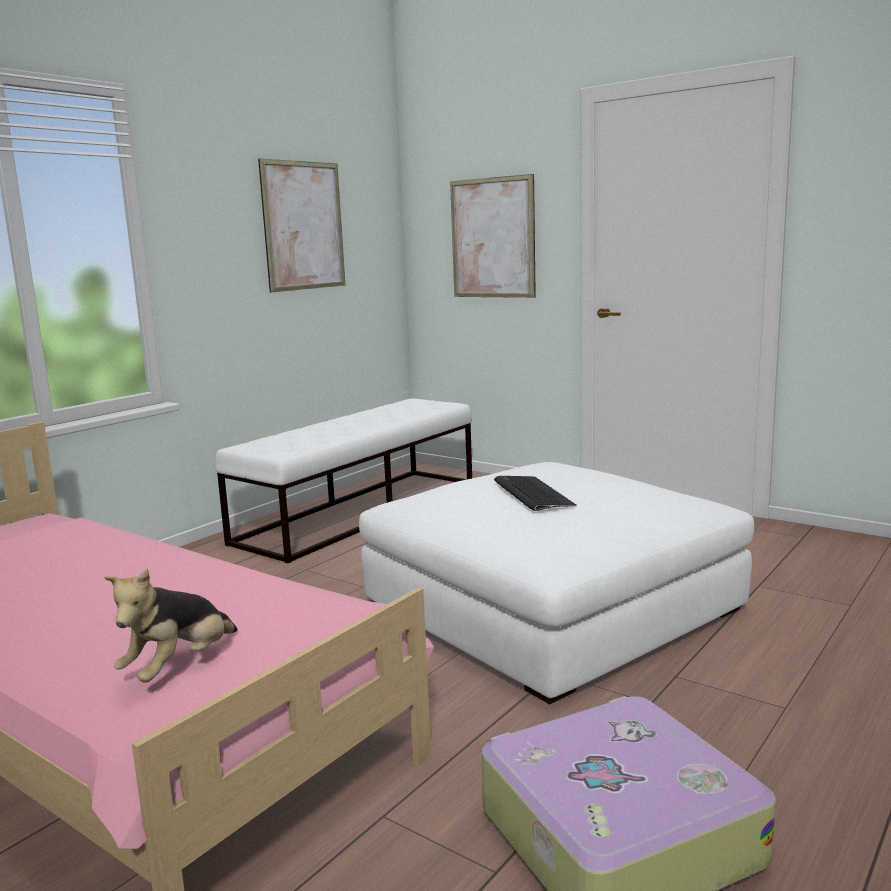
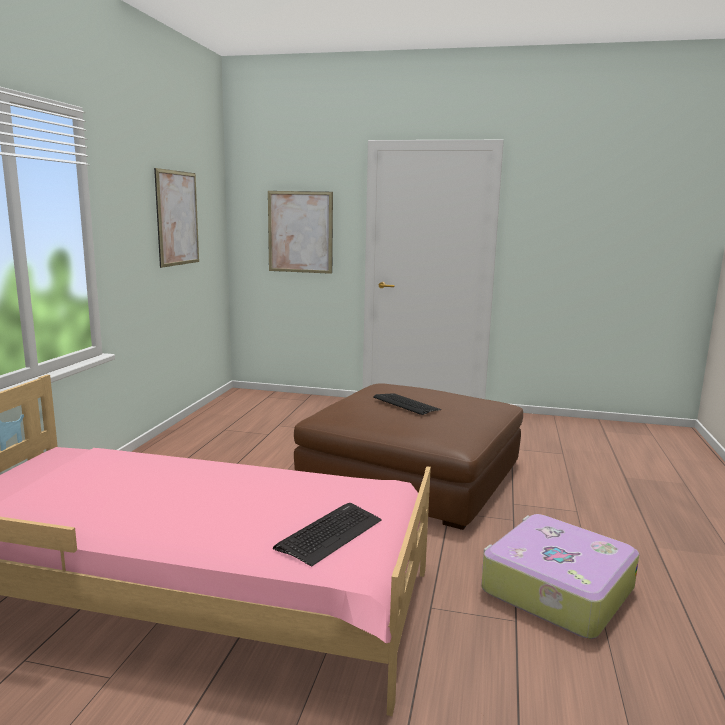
camera: 25 degrees left, 0 degrees up
(179, 667) = (329, 534): plush toy -> keyboard
(361, 511) = (228, 426): white bench -> none
(551, 606) = (412, 474): white ottoman -> brown ottoman

